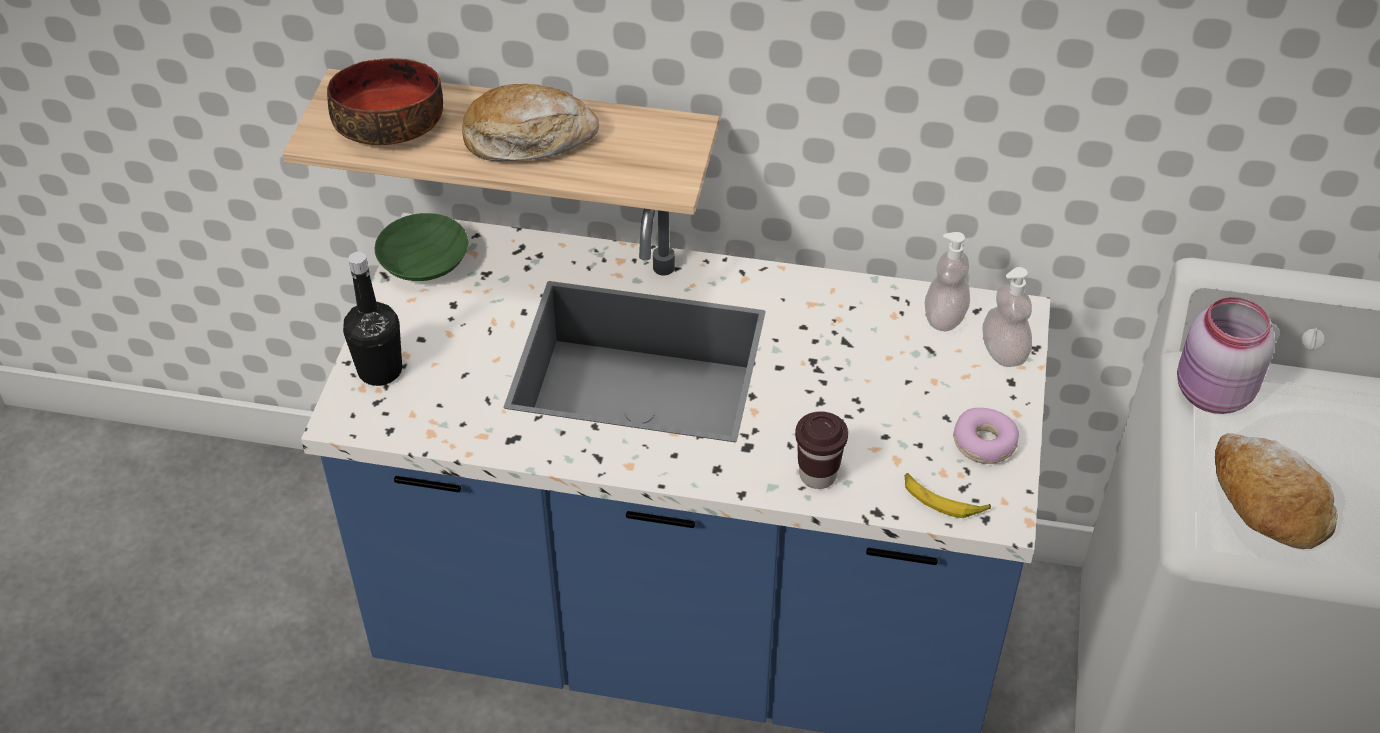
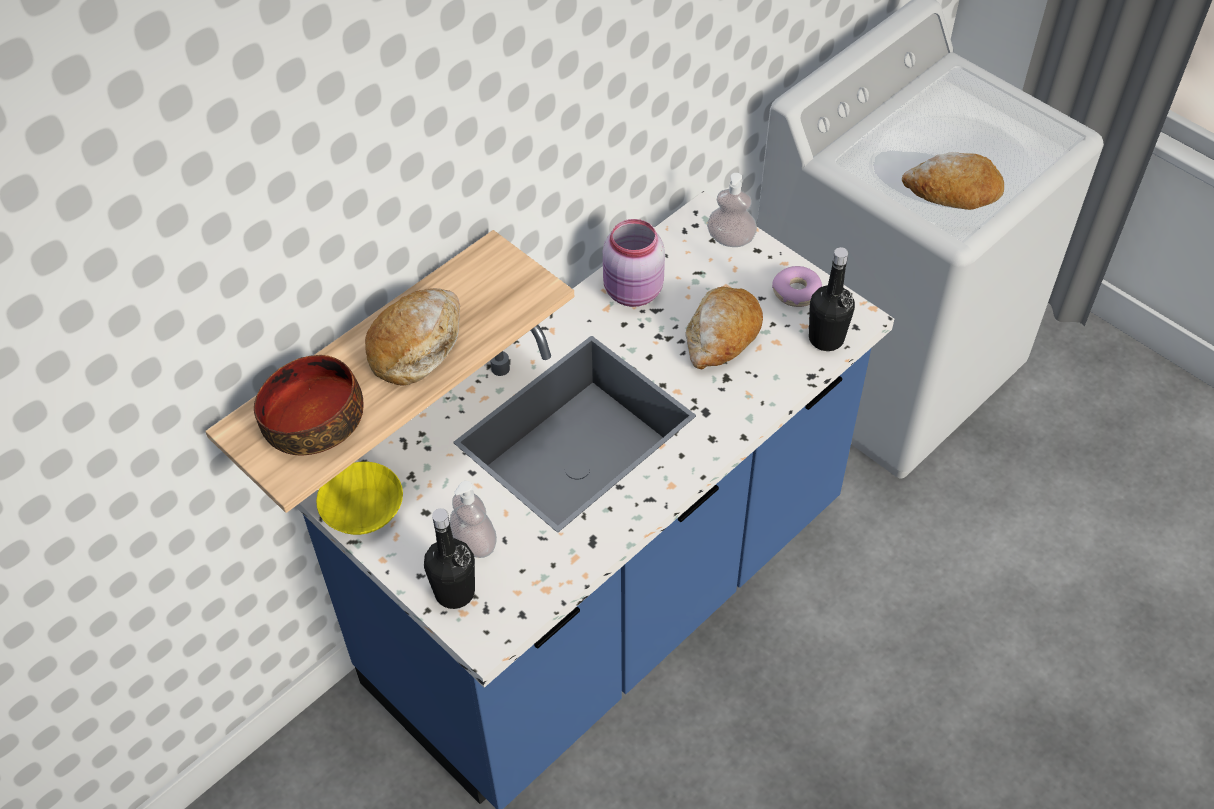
camera: 55 degrees left, 5 degrees up
(422, 263) = (363, 511): green bowl -> yellow bowl
(817, 475) = (758, 388): brown cup -> none
(860, 411) = (721, 336): none -> bread
(943, 500) = (826, 338): banana -> black bottle
(944, 317) = (677, 249): soap dispenser -> soap dispenser (474, 542)
(1211, 394) = (857, 164): pink jar -> pink jar (633, 292)

